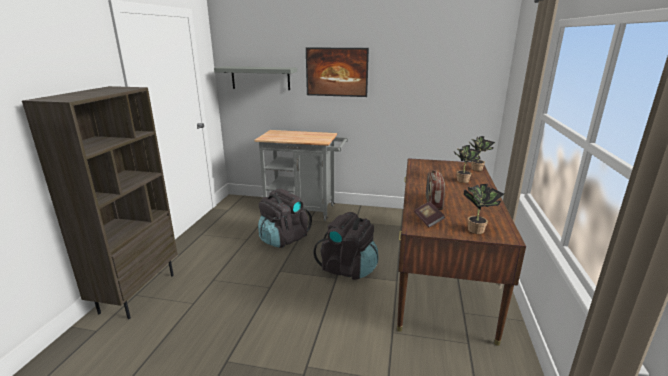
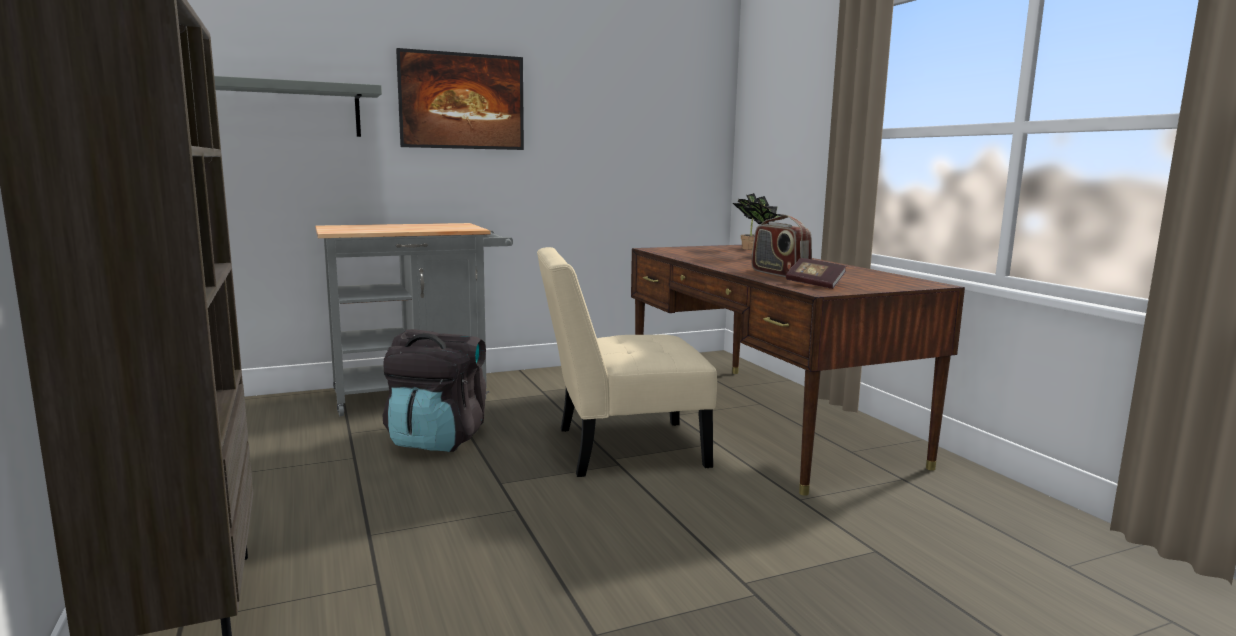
camera: 35 degrees left, 10 degrees down
(348, 268) = (620, 448): black backpack -> beige chair
(477, 229) = (887, 283): potted plant -> none

